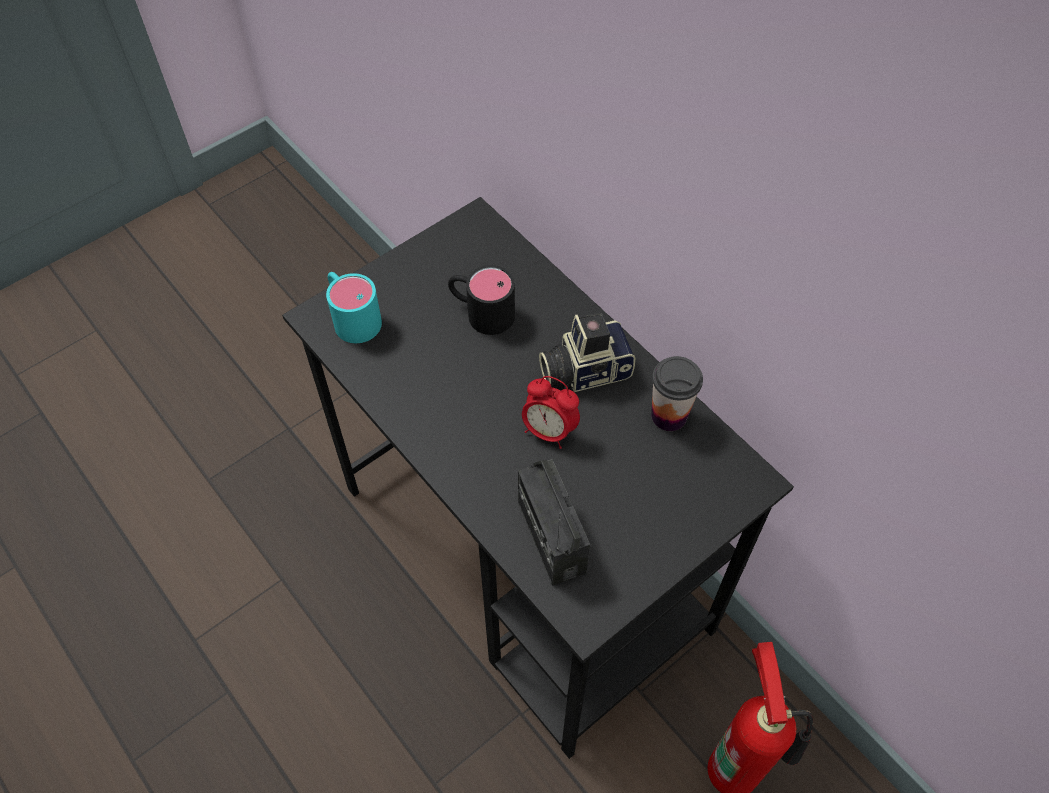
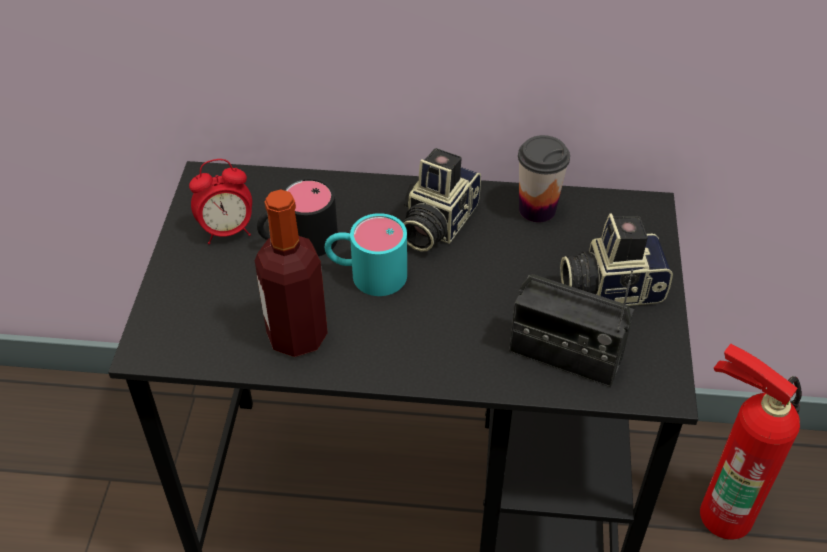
camera: 45 degrees left, 10 degrees down
(352, 316) = (183, 324): turquoise mug -> turquoise mug (366, 274)
(405, 379) = (297, 336): none -> bottle
(549, 431) = (465, 284): alarm clock -> alarm clock (227, 231)
(645, 517) = (610, 287): none -> camera

